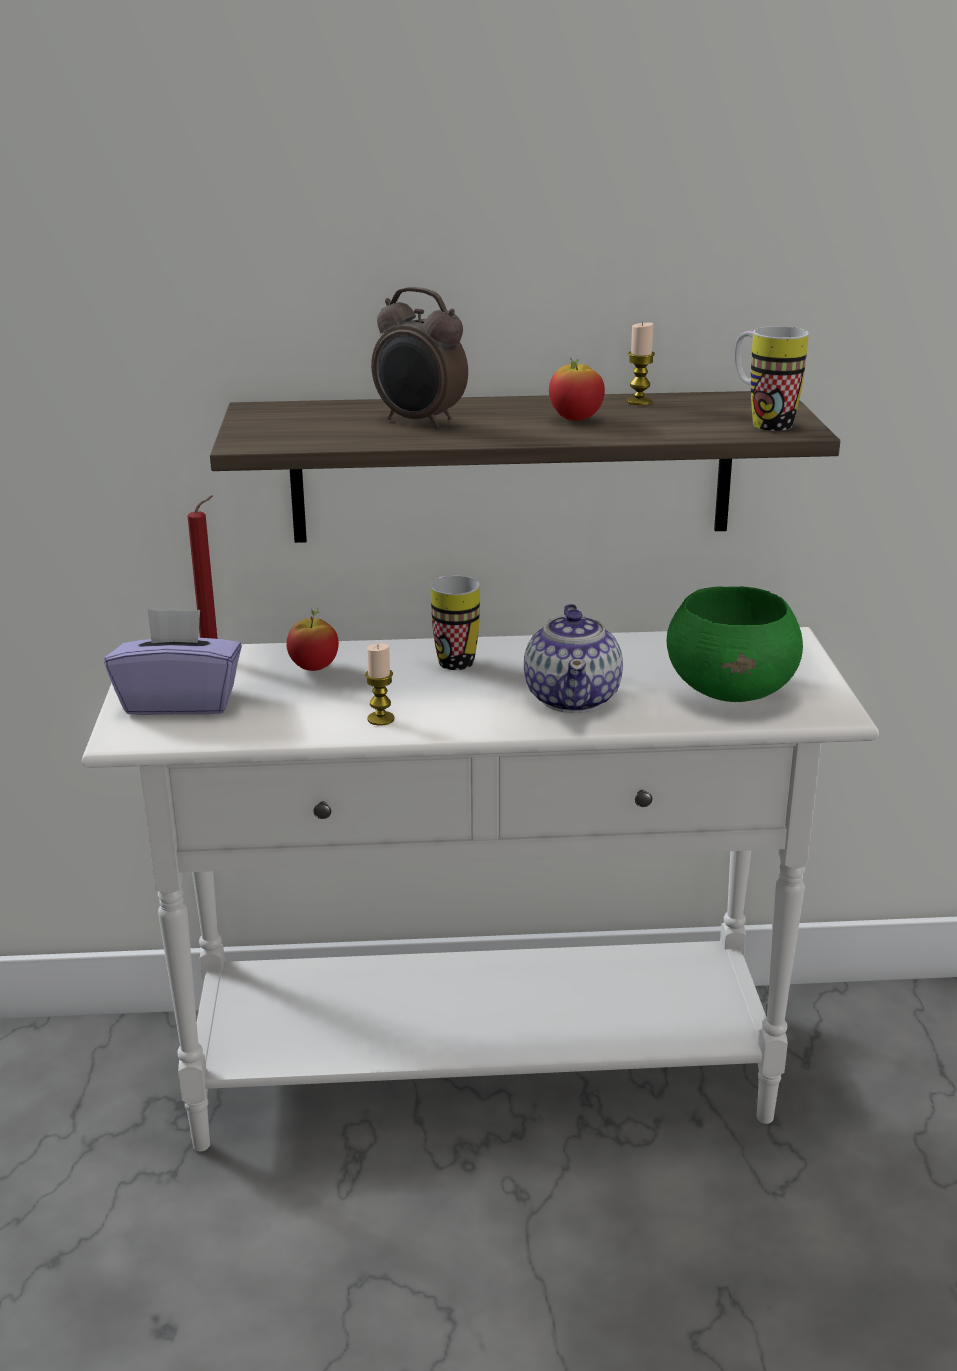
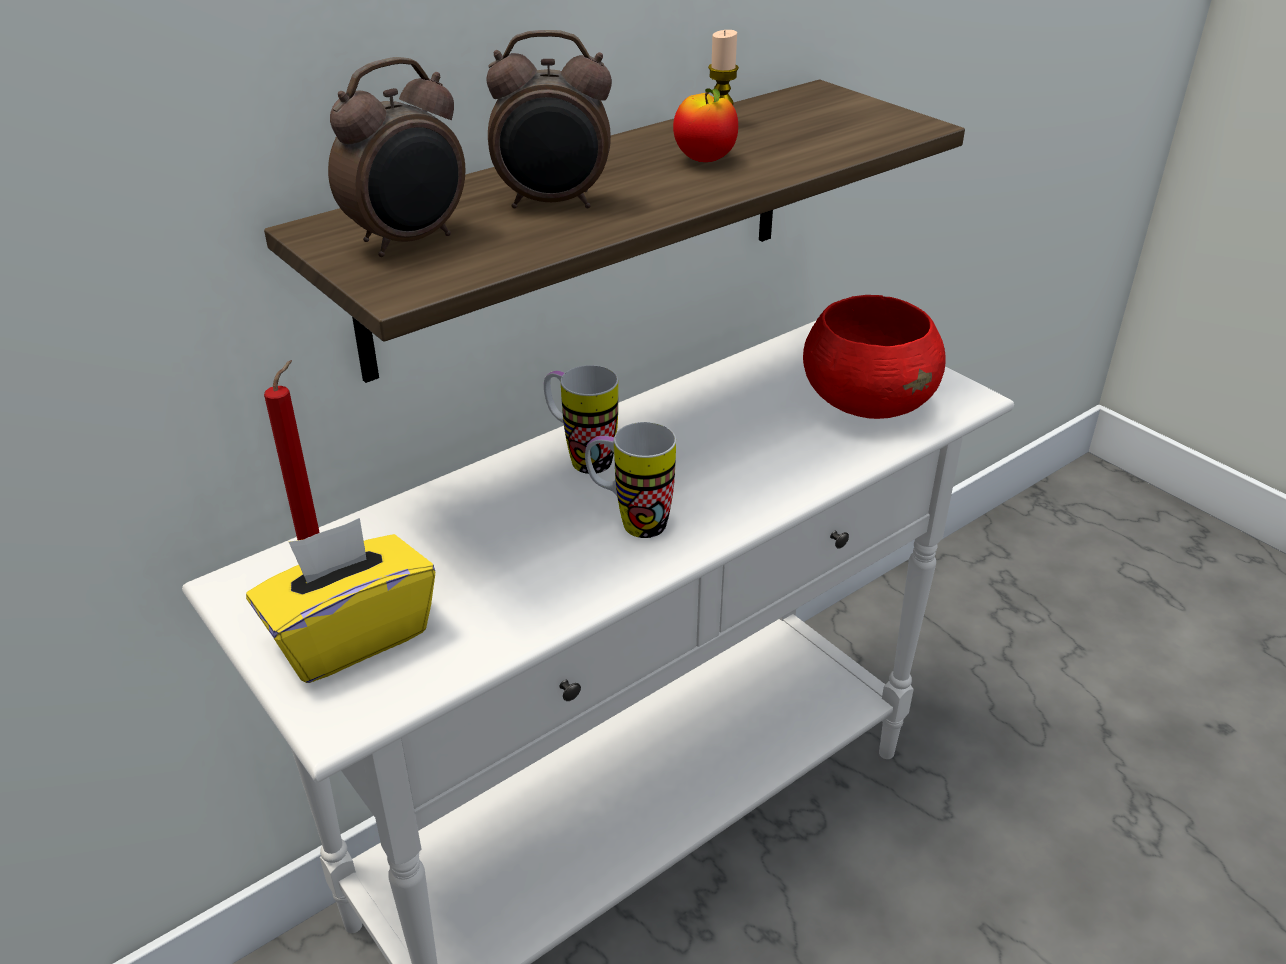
camera: 35 degrees left, 10 degrees up
(180, 702) = (350, 636): purple tissue box -> yellow tissue box
(294, 423) = (410, 242): none -> alarm clock
(314, 668) = (452, 526): apple -> none
(381, 719) = (602, 565): candle -> none
(573, 698) = (749, 463): teapot -> none
(731, 691) = (867, 403): green bowl -> red bowl
(762, 422) = (872, 124): mug -> mug (630, 522)

